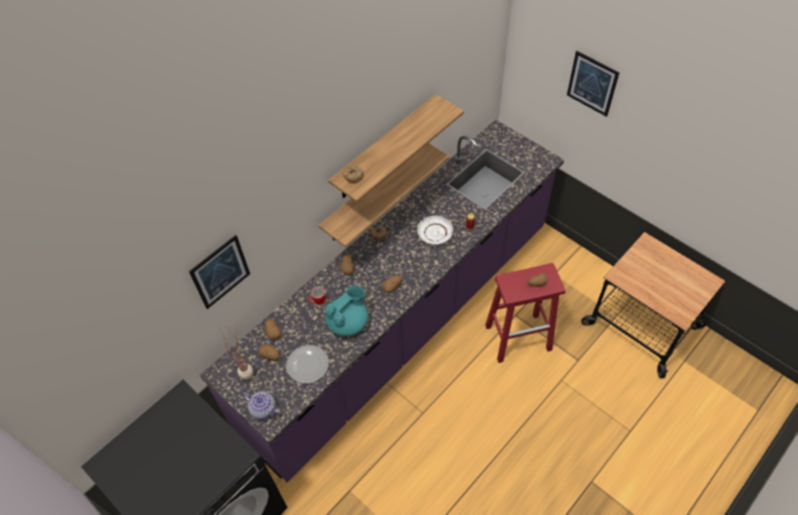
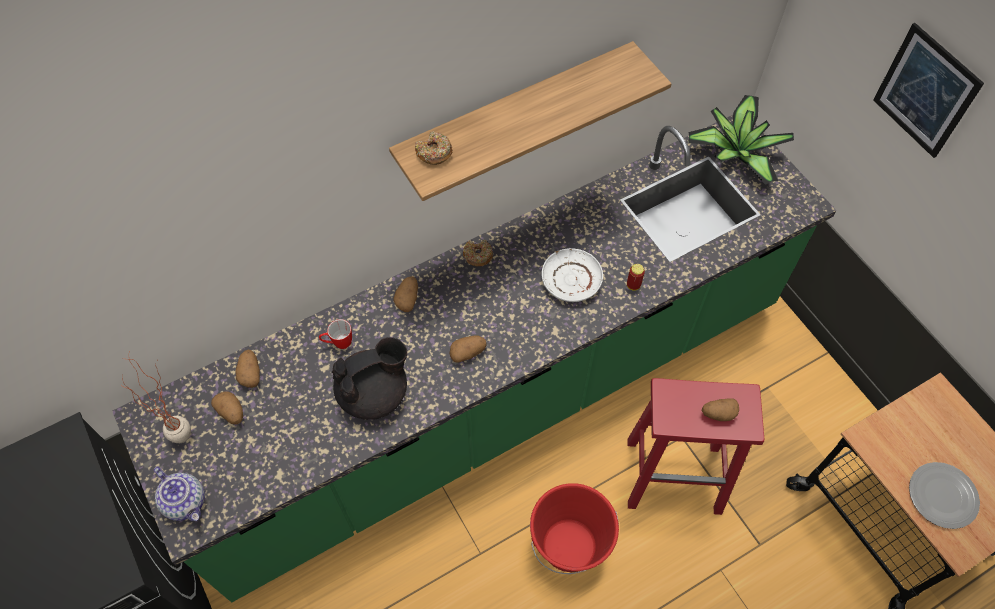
camera: 15 degrees right, 5 degrees up
(220, 272) = (150, 262): picture -> none
(307, 364) = (282, 446): plate -> plate (941, 495)
(348, 322) = (374, 393): turquoise teapot -> black teapot
(373, 192) = (484, 185): shelf -> none
(402, 326) = (497, 401): purple counter -> green counter
(472, 393) = (569, 545): none -> red bucket
(500, 143) = (735, 152): none -> potted plant

